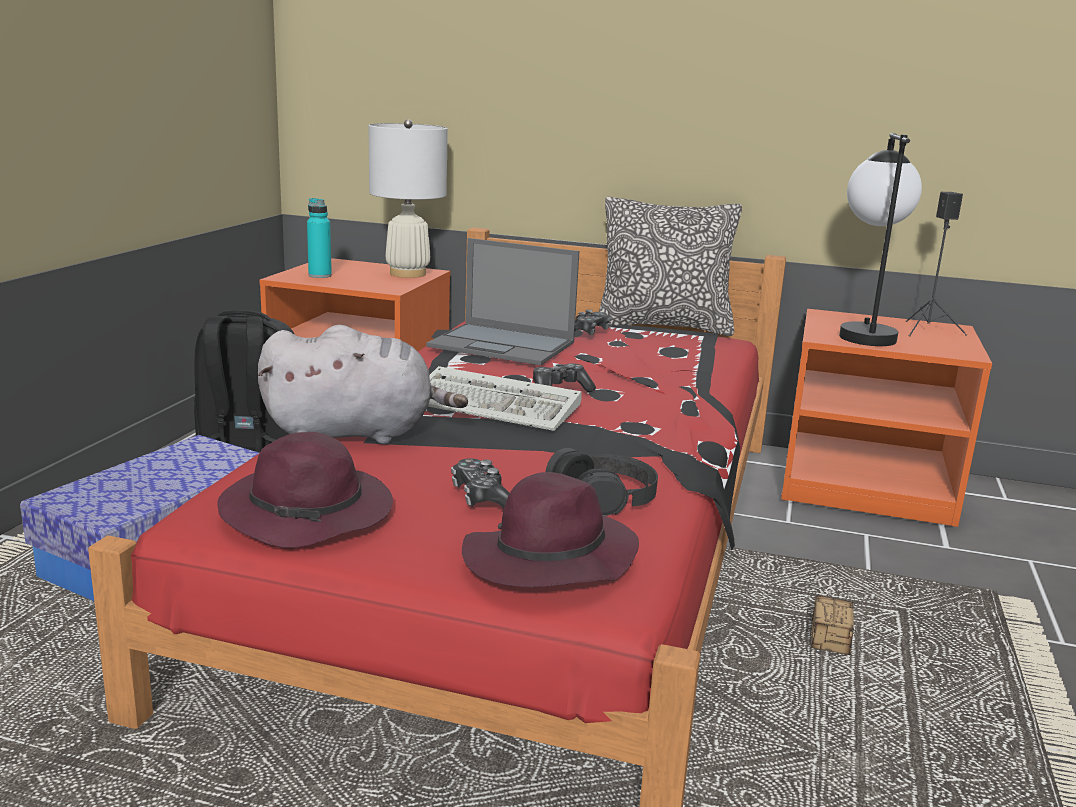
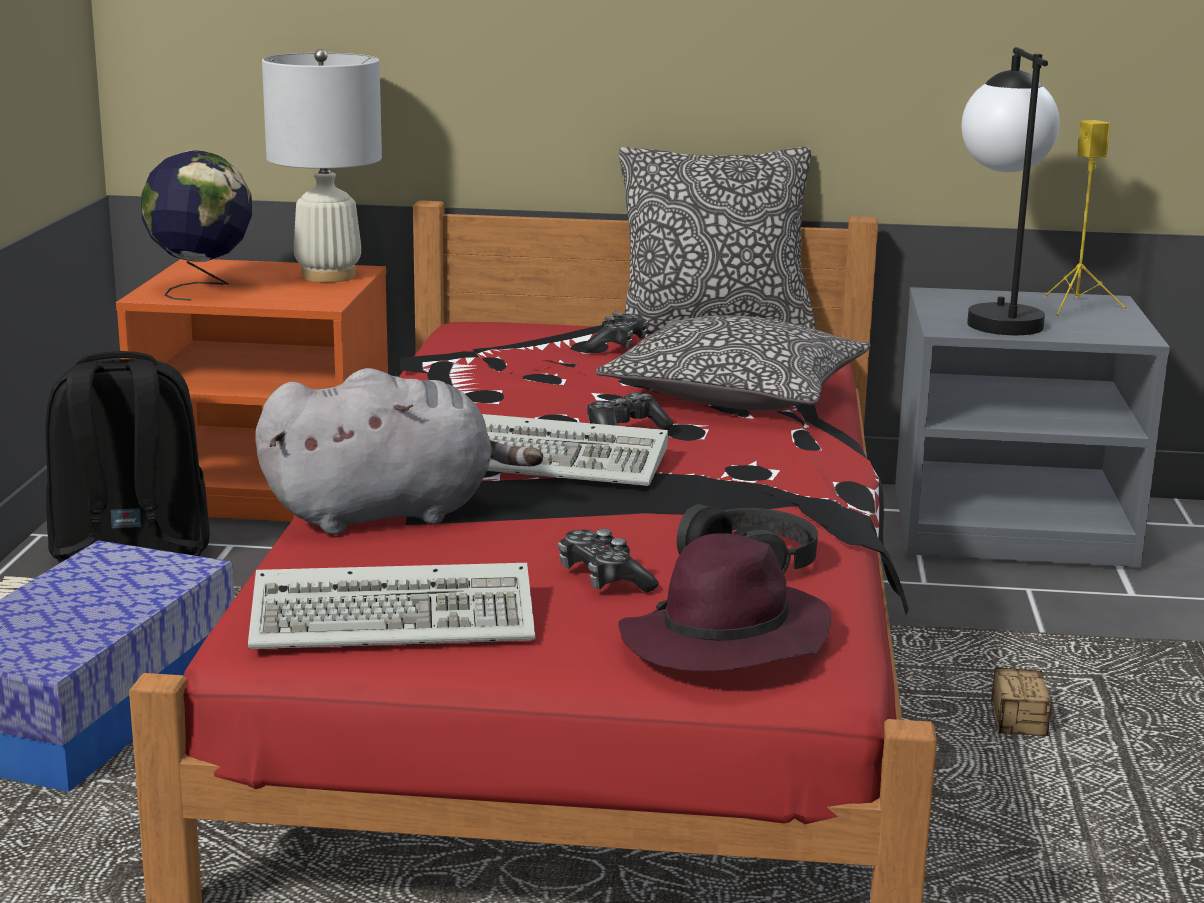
camera: 10 degrees left, 0 degrees up
(310, 514) = (400, 619): purple hat -> keyboard
(320, 275) = (201, 289): turquoise bottle -> globe
(503, 345) = (513, 373): laptop -> none
(655, 372) = (736, 394): none -> pillow
(867, 486) = (1012, 526): orange nightstand -> grey nightstand
(928, 330) = (1077, 307): black speaker -> yellow speaker

